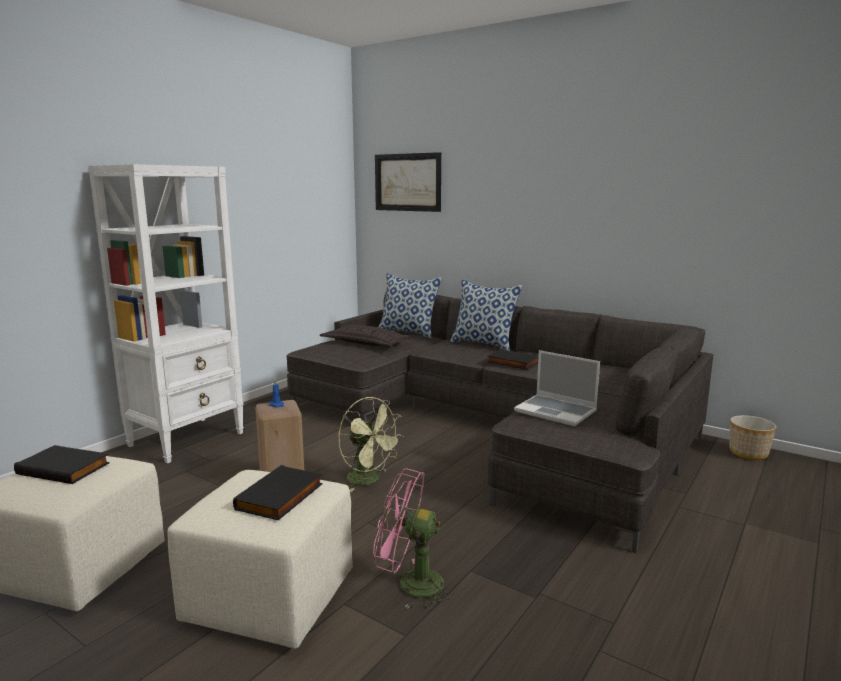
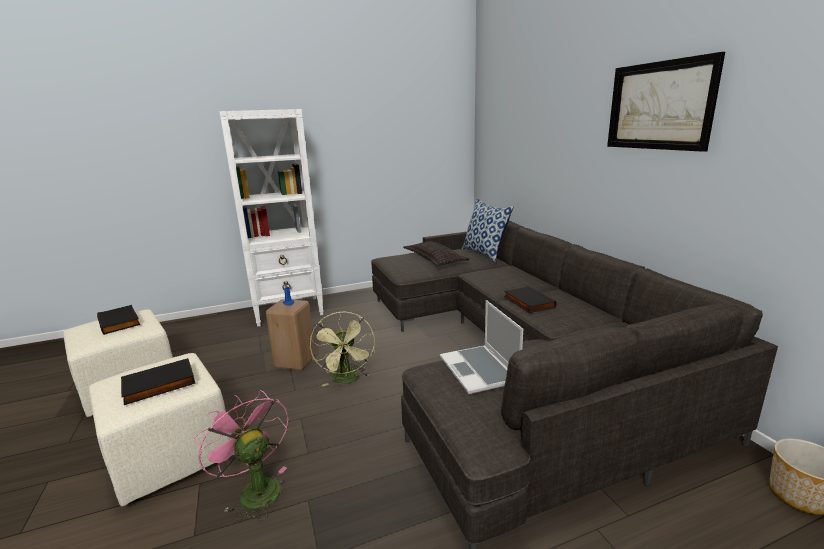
camera: 35 degrees right, 5 degrees up
(408, 182) = (505, 113): picture -> picture (659, 106)
(484, 344) = (533, 276): pillow -> none

